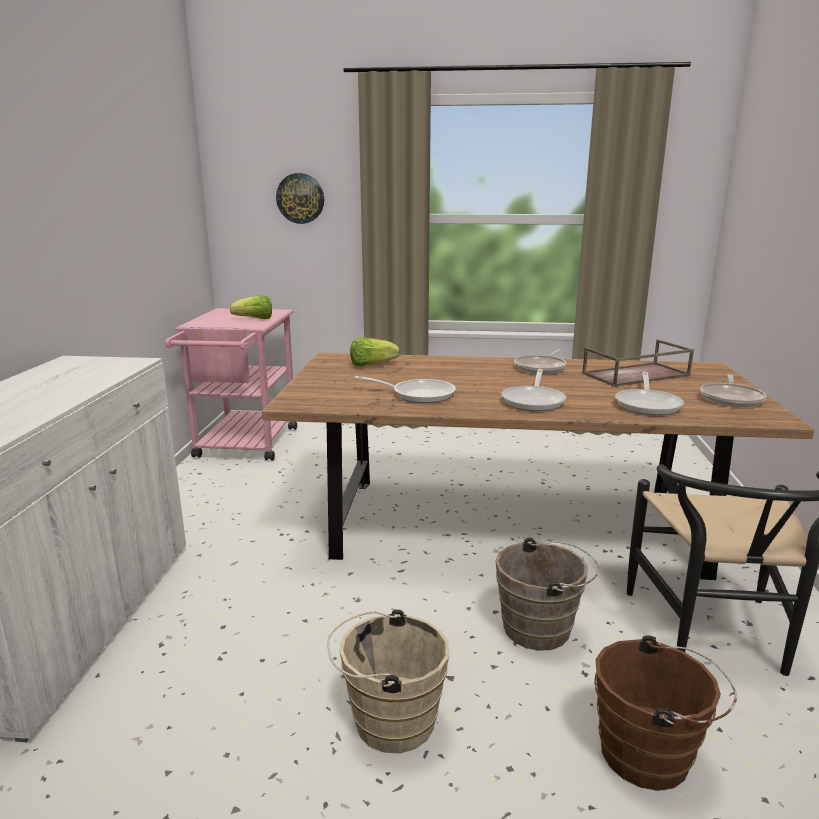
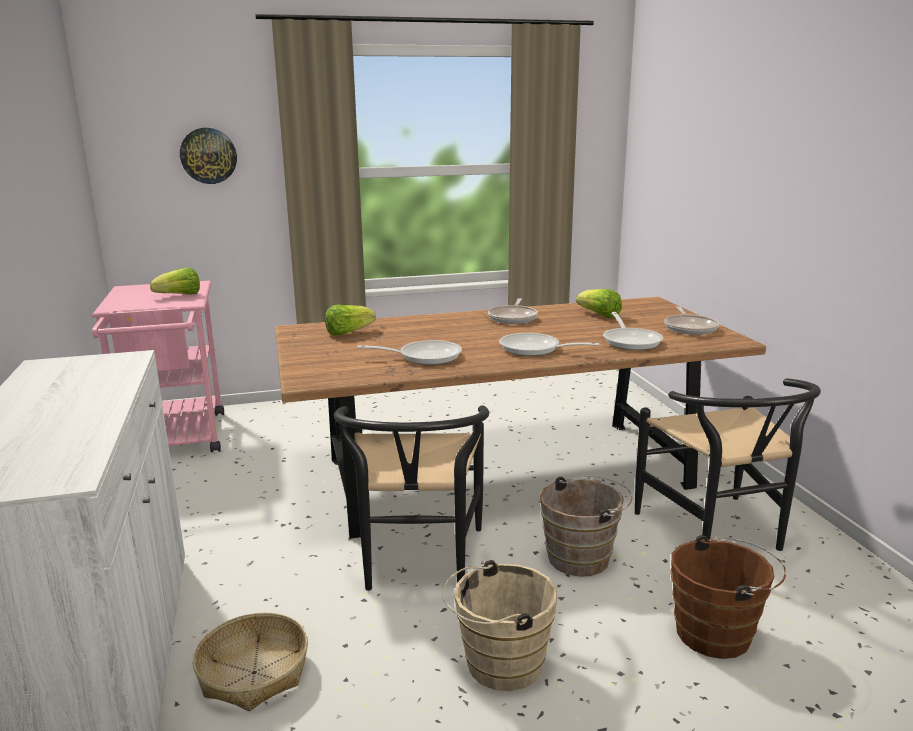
camera: 20 degrees left, 0 degrees up
(172, 665) = (253, 673): none -> basket
(373, 596) = (417, 563): none -> black chair
(534, 400) = (535, 349): frying pan -> frying pan turned 120 degrees clockwise
(635, 375) = (599, 315): brown tray -> lettuce

